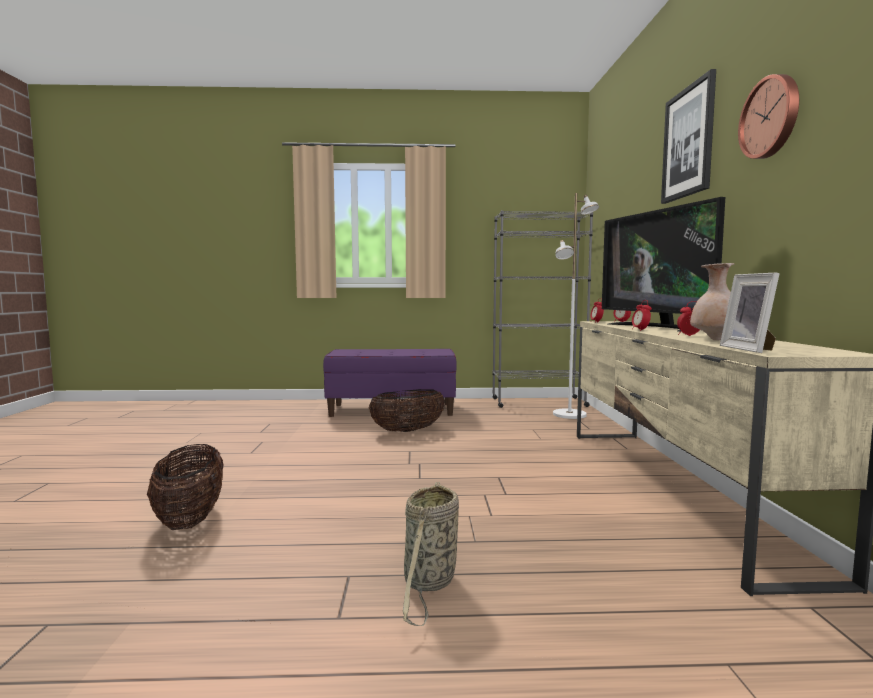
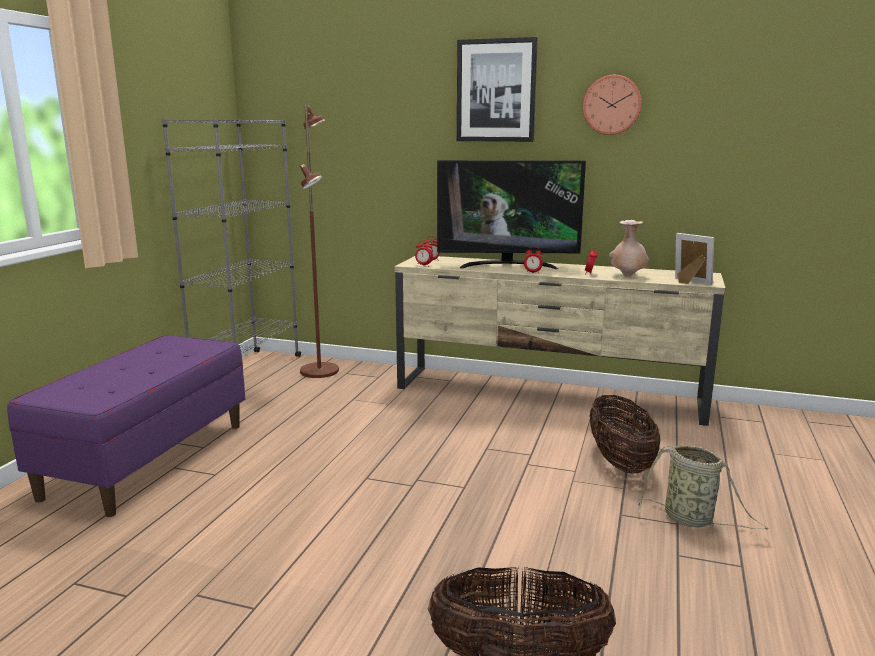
camera: 70 degrees left, 10 degrees up
(407, 430) = (277, 465): basket -> basket (620, 462)
(570, 415) = (320, 371): white floor lamp -> brown floor lamp
(751, 349) = (689, 282): picture frame -> picture frame turned 150 degrees counterclockwise

